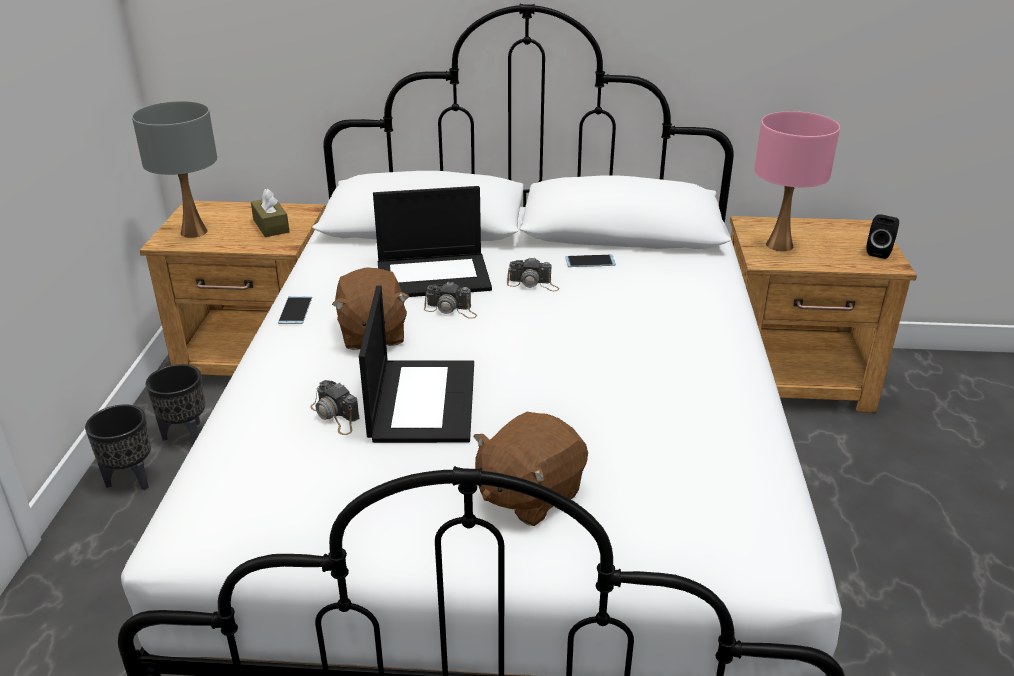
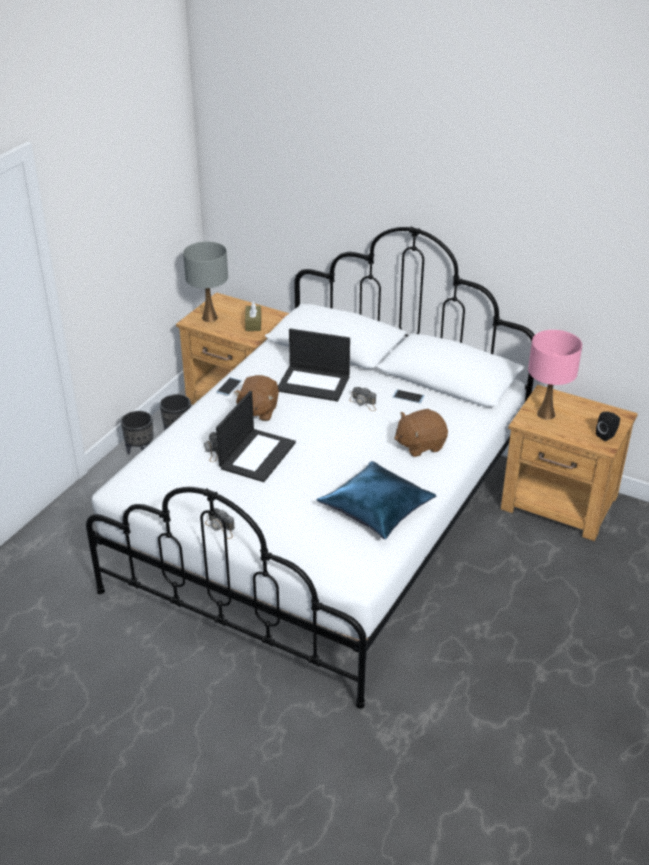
camera: 25 degrees right, 5 degrees up
(451, 309) = (307, 407): camera -> camera (221, 527)
(528, 494) = (272, 514): brown plush toy -> brown plush toy (420, 445)
(698, 429) = (377, 509): none -> blue pillow

